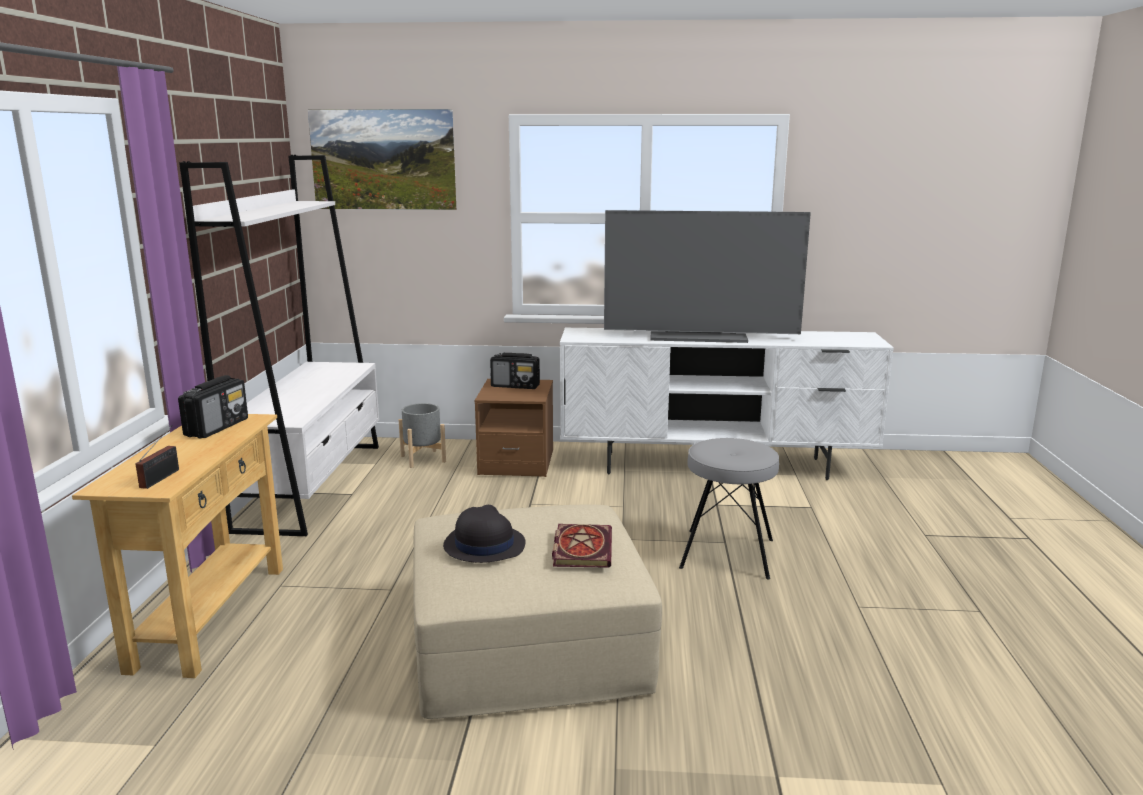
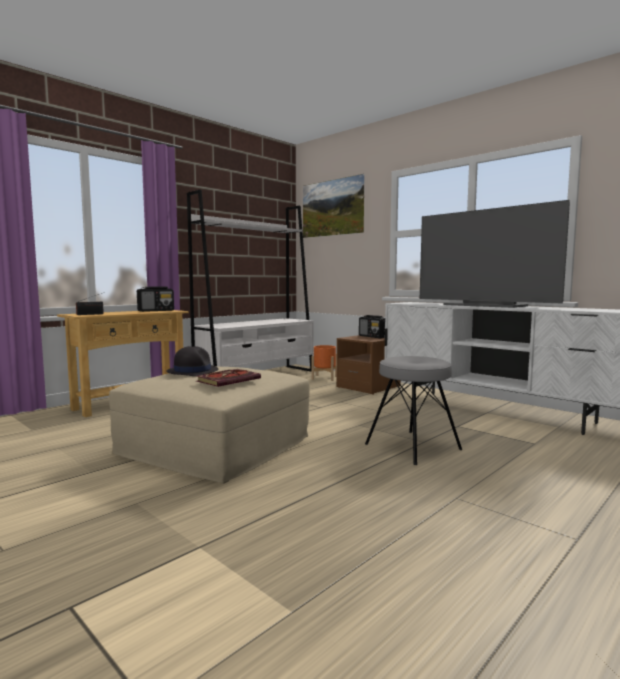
camera: 40 degrees right, 10 degrees down
(423, 459) = (324, 378): grey planter -> orange planter

